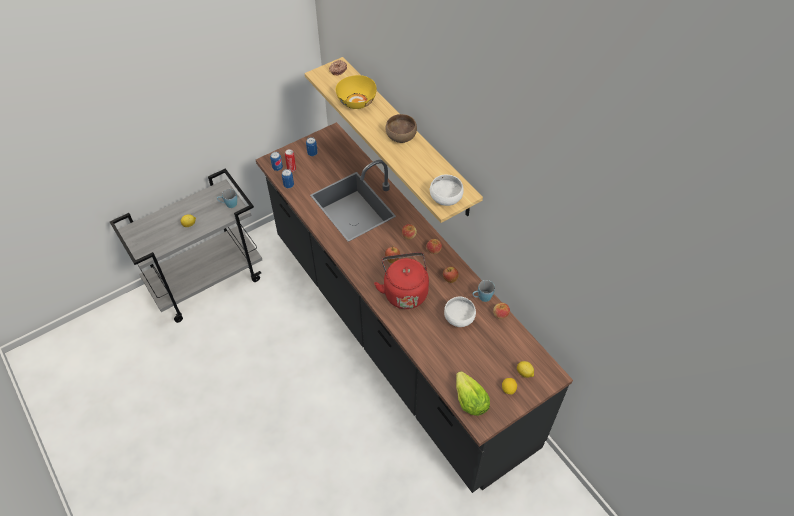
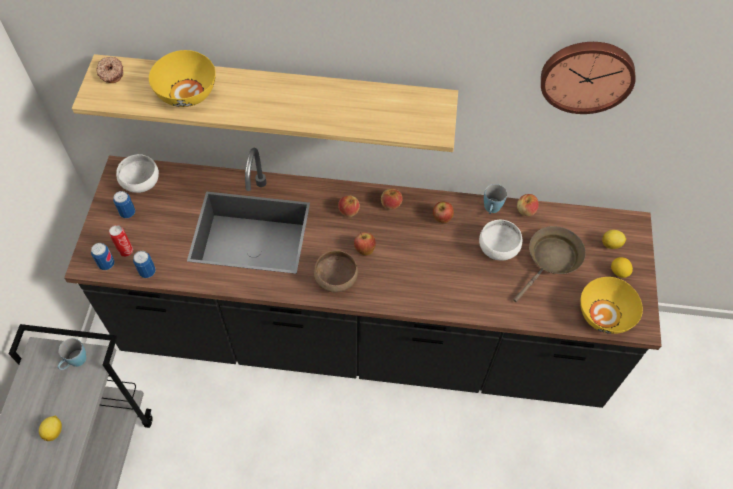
camera: 50 degrees left, 5 degrees up
(400, 137) = (291, 94): brown bowl -> brown bowl (335, 280)
(404, 291) = (418, 270): red kettle -> none
(445, 198) = (427, 122): white bowl -> white bowl (140, 183)
(469, 400) = (605, 315): lettuce -> yellow bowl
(479, 349) = (551, 260): none -> brown frying pan
(542, 235) = (587, 75): none -> wall clock

